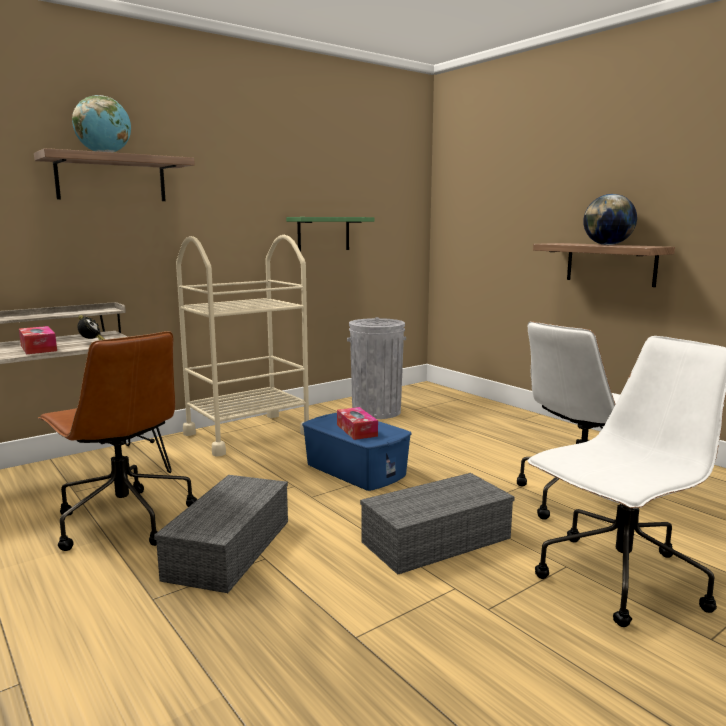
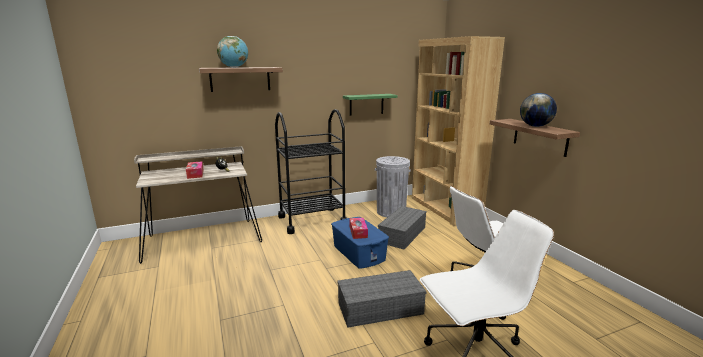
camera: 15 degrees right, 5 degrees up
(123, 520) = (226, 269): brown office chair -> none
(229, 550) = (269, 296): grey storage box -> grey storage box (402, 235)
(248, 433) = (312, 220): beige cart -> black cart
(457, 401) = (444, 209): none -> brown bookcase

